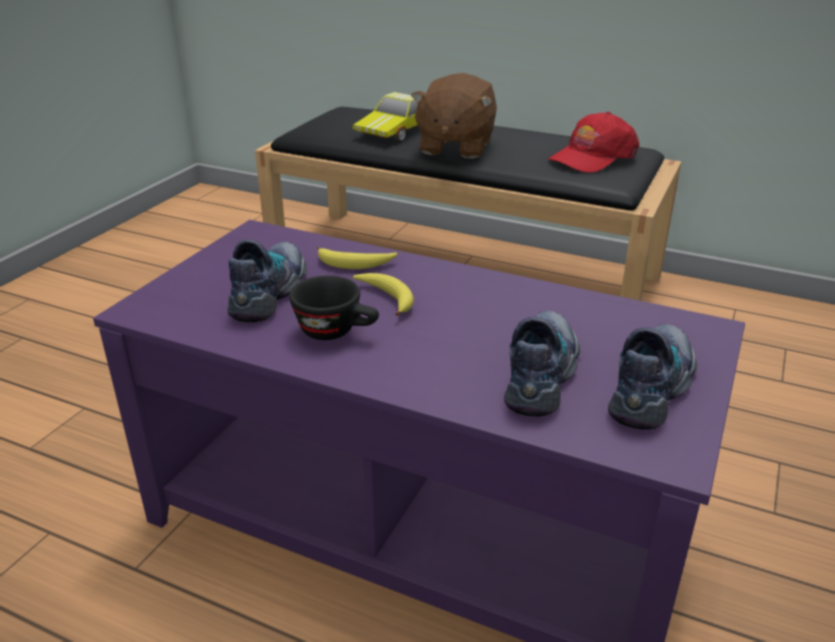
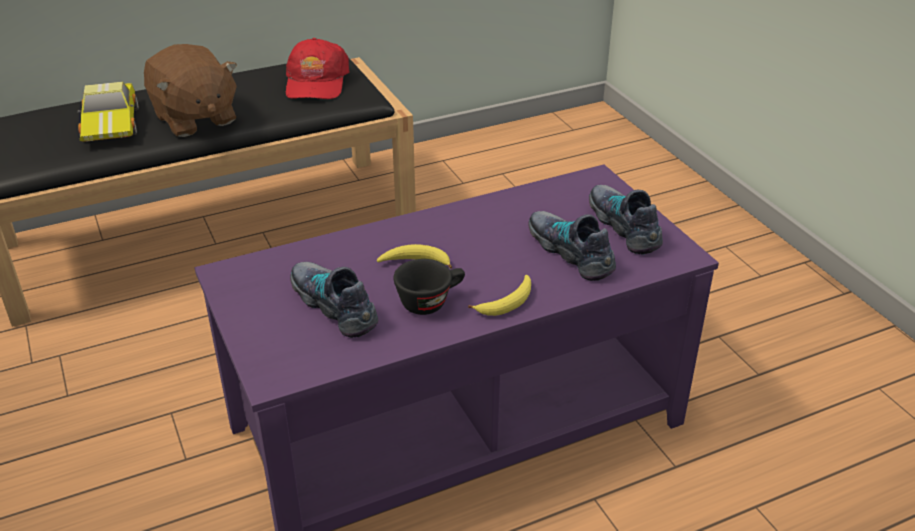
camera: 50 degrees left, 5 degrees up
(355, 264) = (349, 253): banana -> banana (507, 302)

